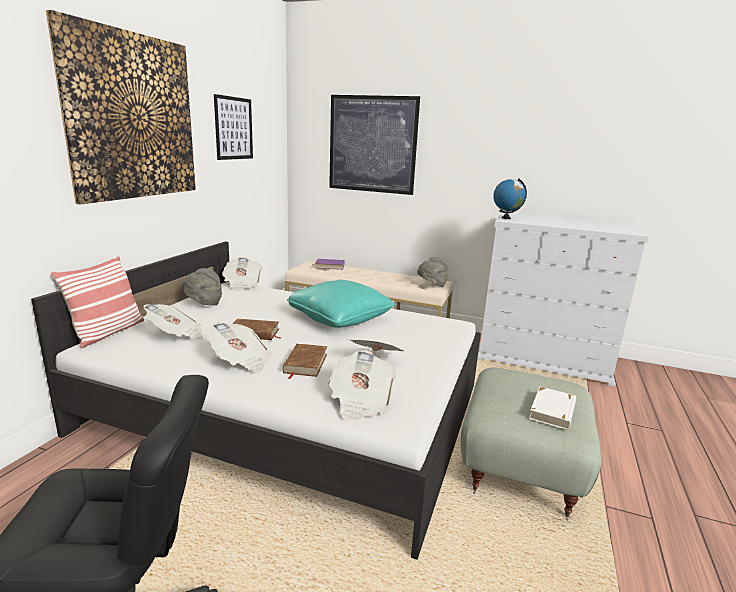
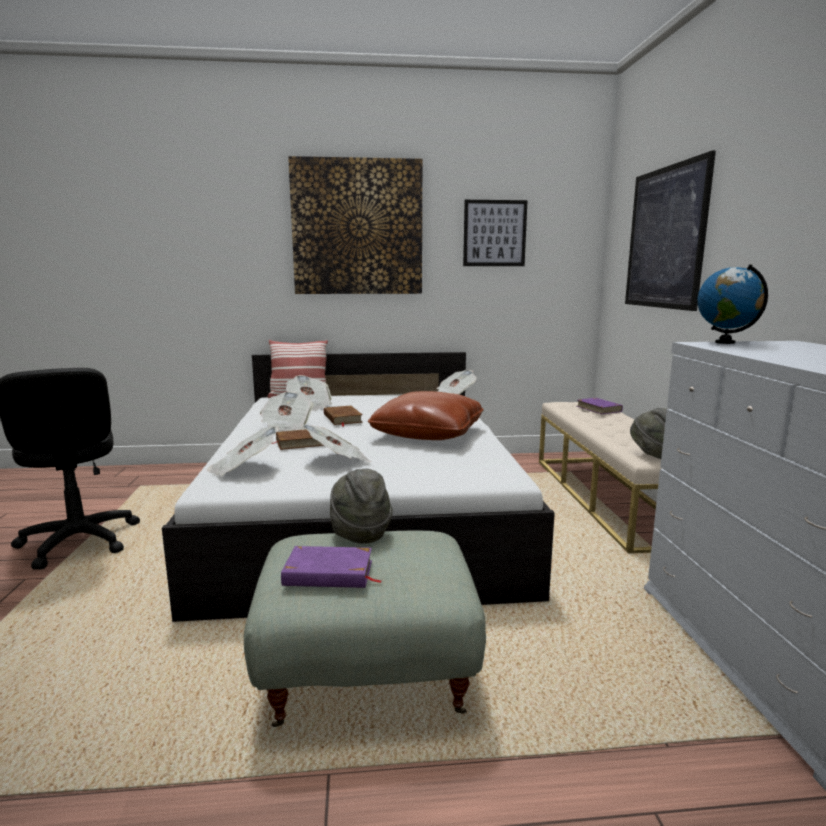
camera: 65 degrees right, 5 degrees down
(203, 304) = (386, 398): grey hat -> grey hat (359, 533)
(340, 318) = (428, 434): turquoise pillow -> brown pillow
(553, 411) = (329, 573): white book -> purple book

